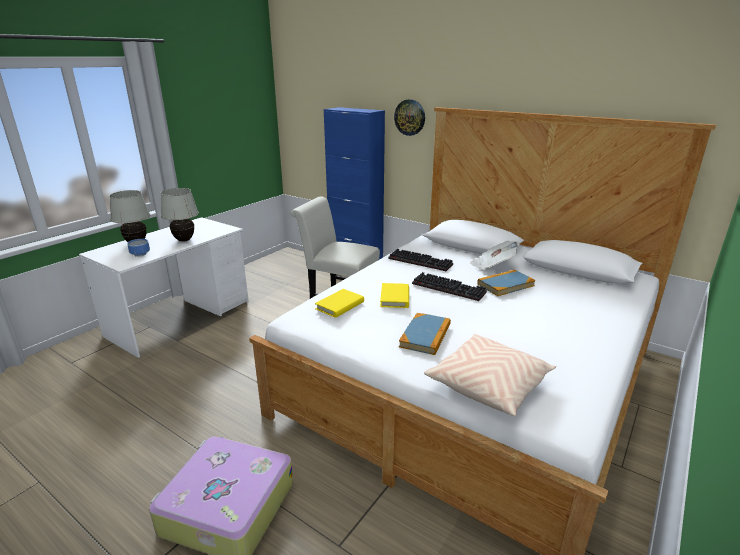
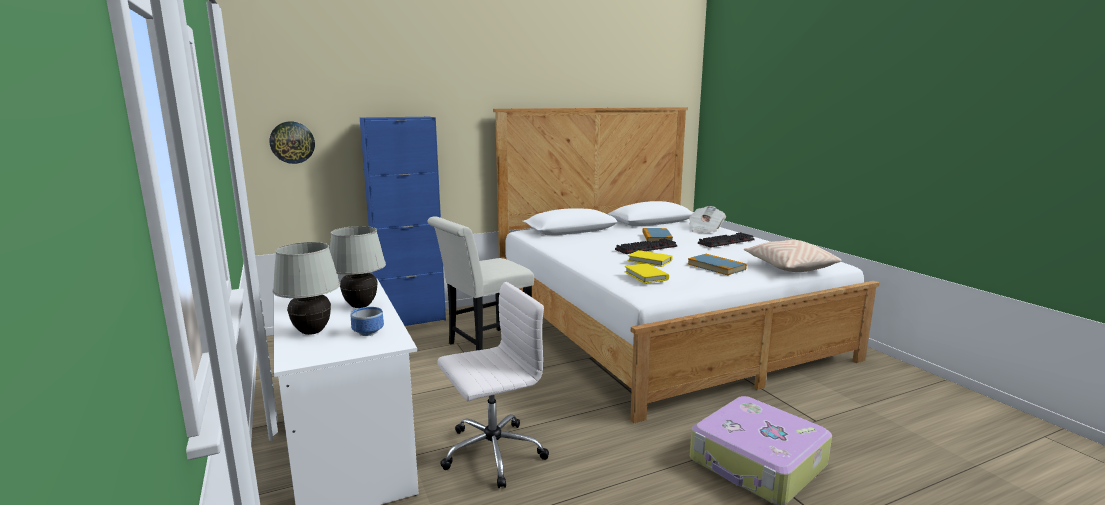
camera: 60 degrees left, 10 degrees down
(191, 366) = (491, 453): none -> white office chair
(410, 117) = (458, 122): wall clock -> wall clock (292, 142)
(421, 261) = (582, 245): keyboard -> keyboard (726, 241)
(492, 266) = (618, 233): newspaper -> newspaper (705, 230)

